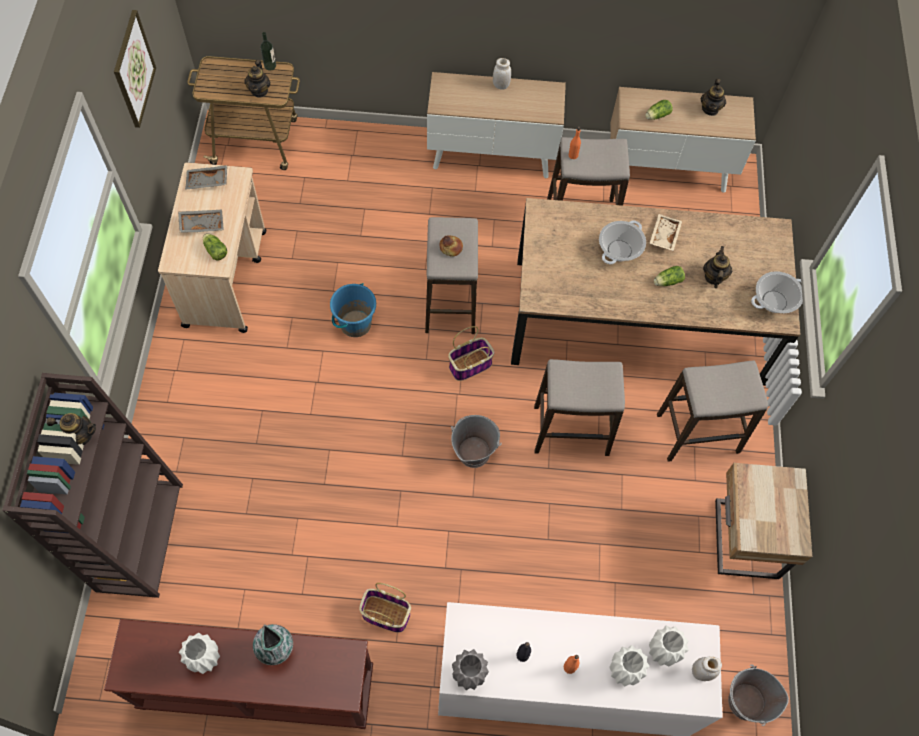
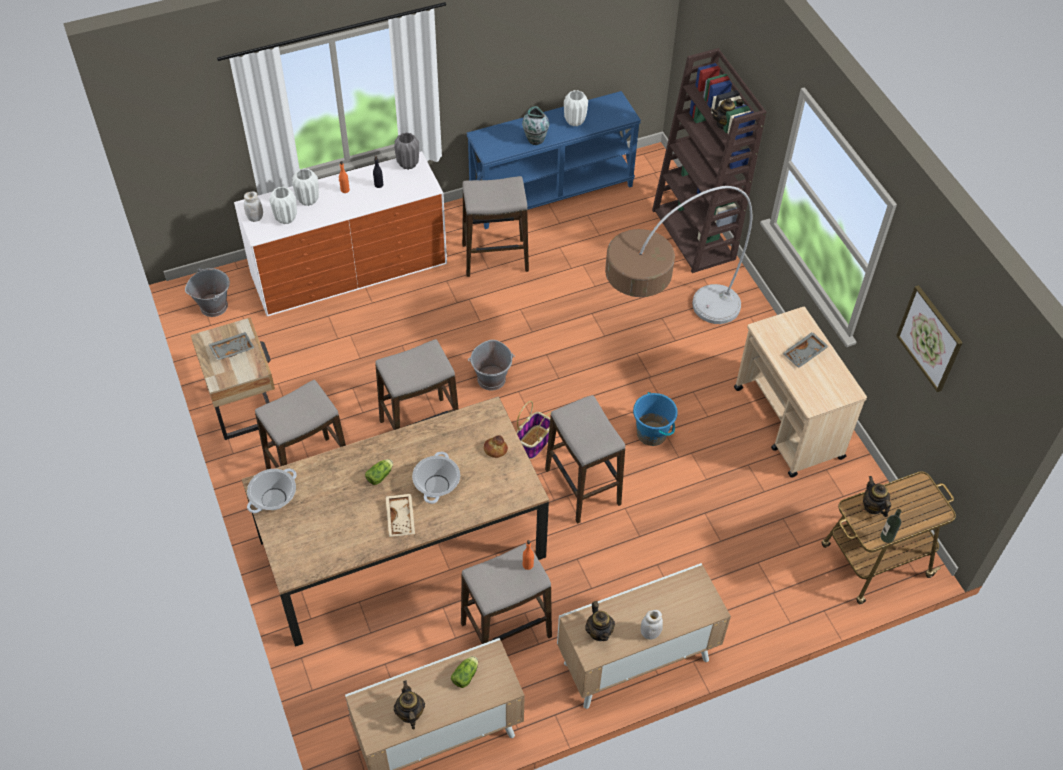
camera: 155 degrees right, 10 degrees down
(207, 182) = (833, 389): grey tray -> grey tray (232, 349)
(215, 250) = (776, 339): lettuce -> none
(257, 689) = (551, 192): brown console table -> blue console table
(268, 420) = (665, 336): none -> floor lamp
(385, 614) = (495, 258): basket -> stool
(451, 248) = (588, 425): bread -> bread (495, 449)
(713, 277) = (338, 498): teapot -> teapot (599, 632)

